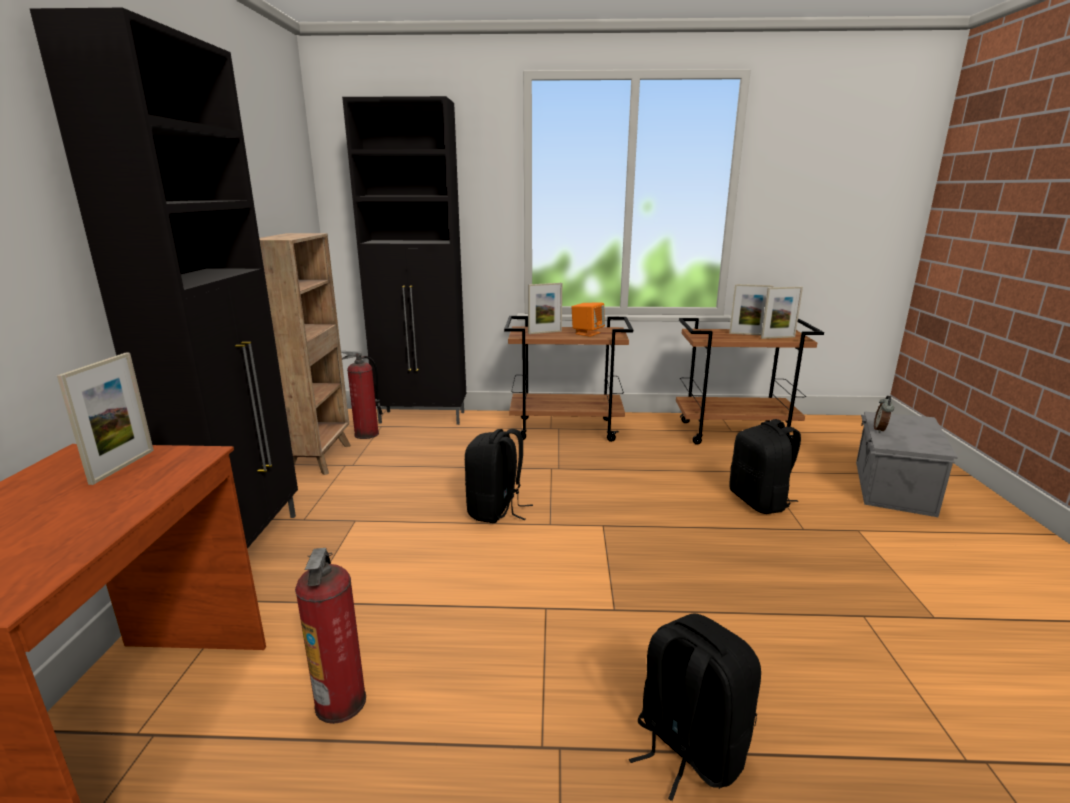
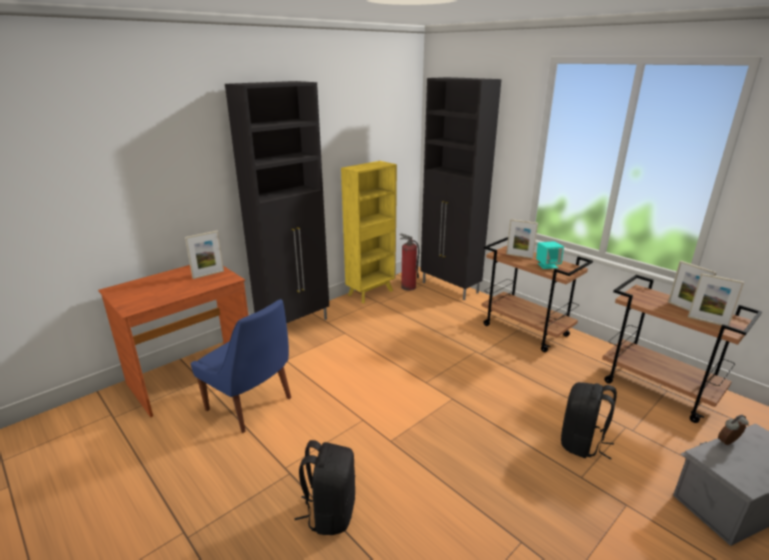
camera: 45 degrees right, 5 degrees up
(320, 458) = (371, 292): brown bookcase -> yellow bookcase
(341, 702) = (251, 405): fire extinguisher -> blue chair
(496, 510) = (410, 360): black backpack -> none
(587, 333) = (547, 265): orange speaker -> turquoise speaker

